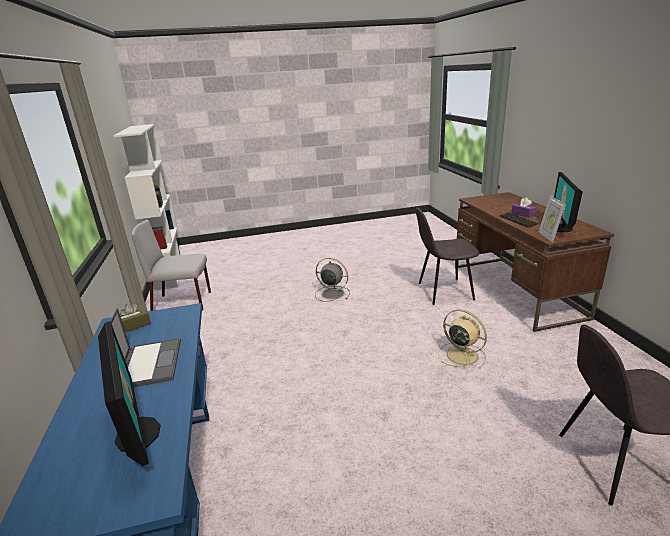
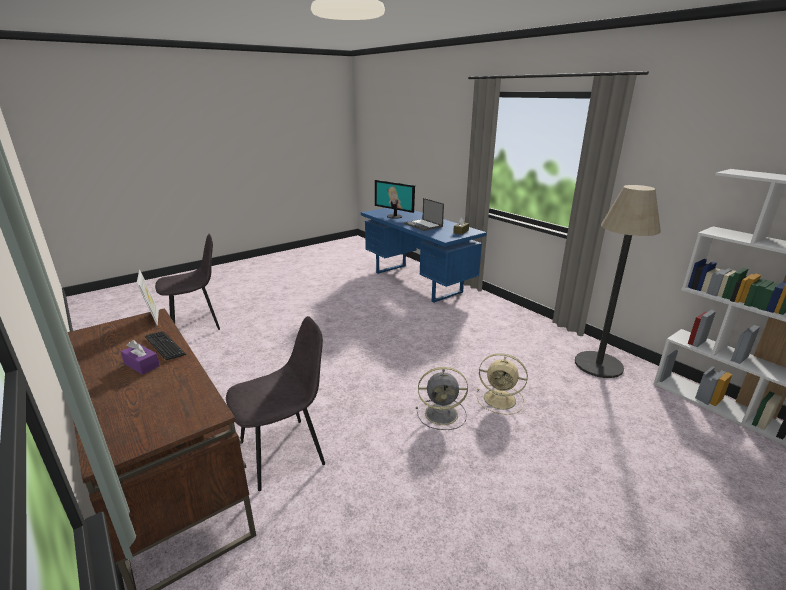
camera: 155 degrees right, 0 degrees up
(183, 303) = (598, 365): grey chair -> floor lamp
(461, 355) = (273, 365): beige fan -> beige fan (501, 400)
(561, 228) = (118, 336): monitor -> none

